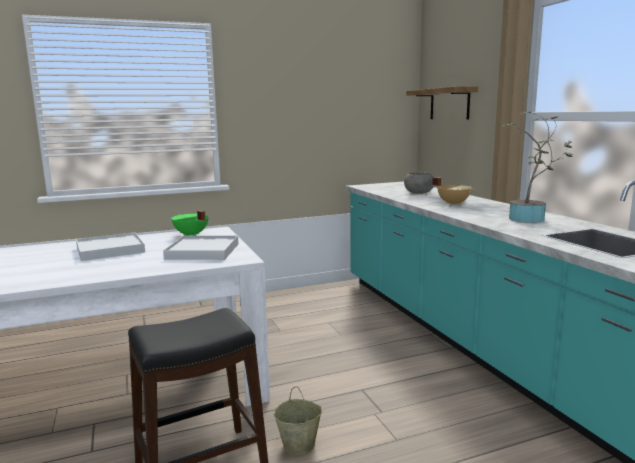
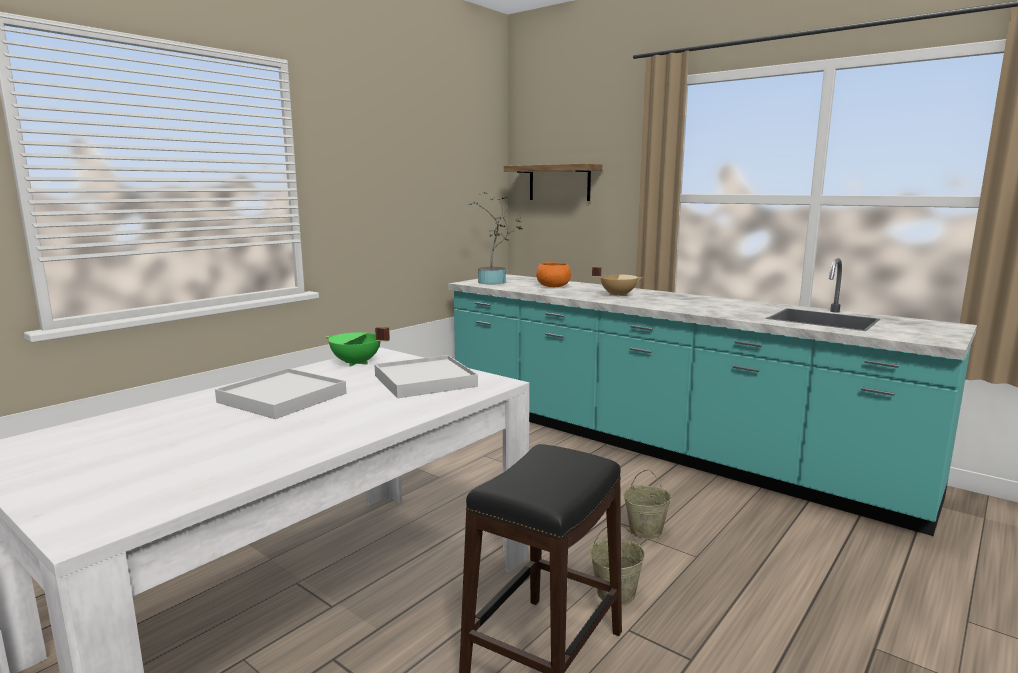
camera: 30 degrees left, 0 degrees up
(380, 407) = (646, 531): none -> beige bucket
(419, 193) = (553, 286): grey bowl -> orange bowl
(530, 219) = (722, 305): potted plant -> potted plant (495, 282)

